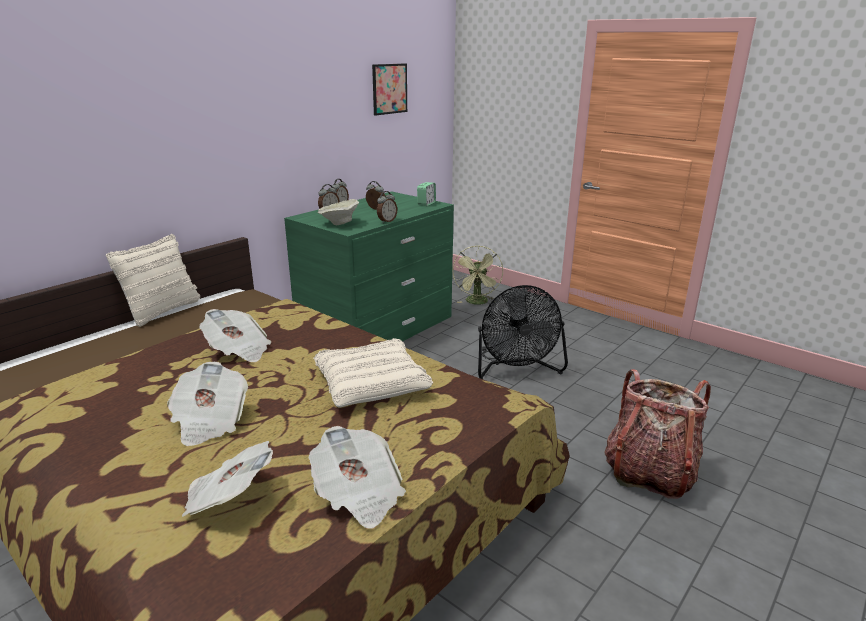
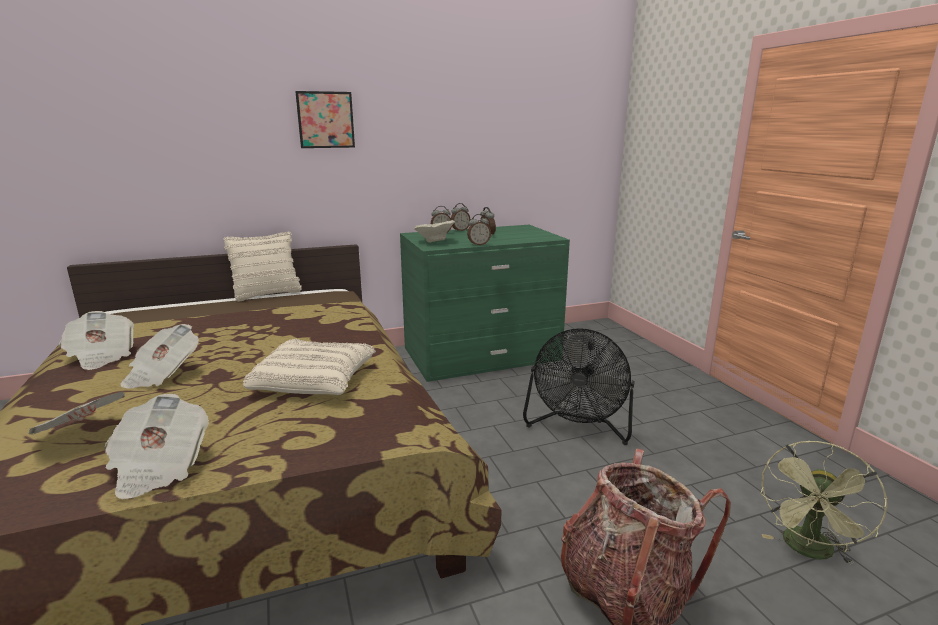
camera: 30 degrees right, 5 degrees down
(238, 350) = (262, 330): newspaper -> newspaper (102, 356)
(389, 89) = (536, 122): picture -> picture (325, 120)
(426, 204) = (542, 236): alarm clock -> none
(477, 303) = (603, 353): green fan -> green fan (808, 551)

